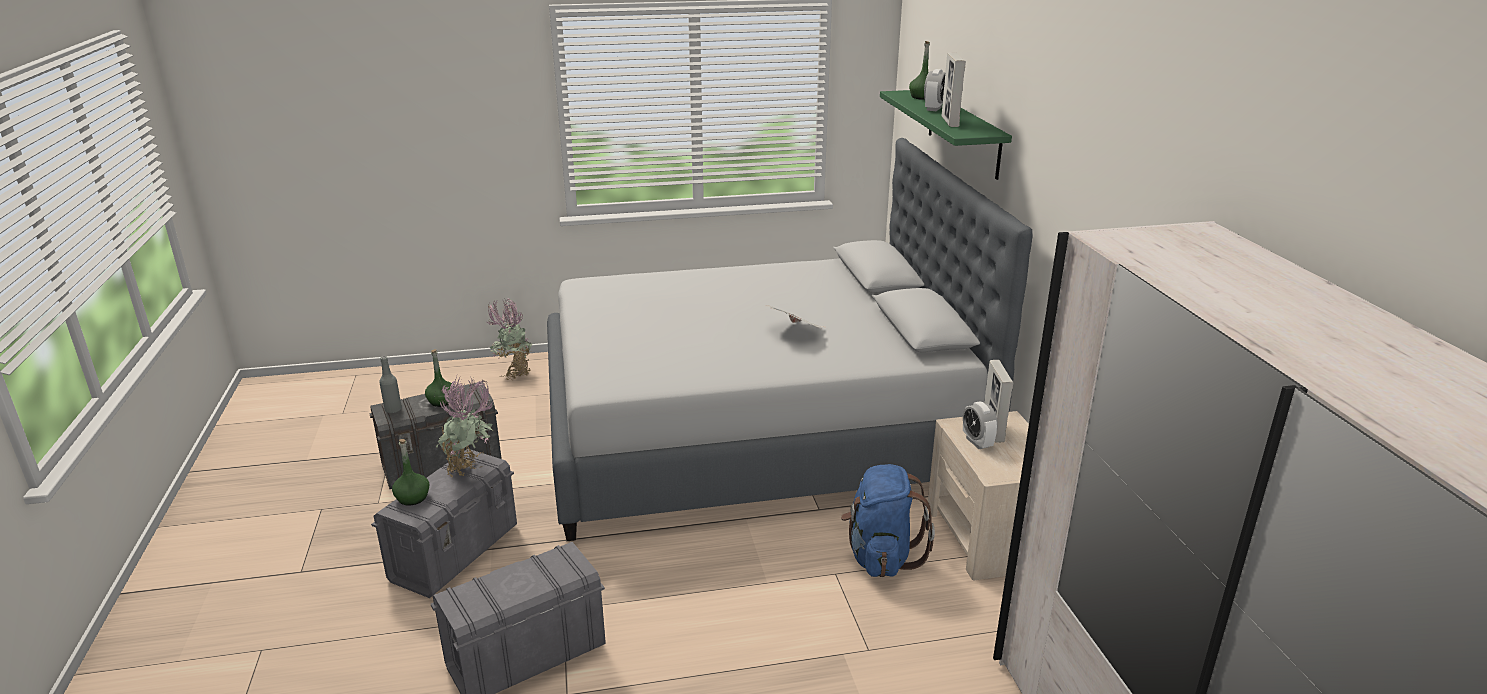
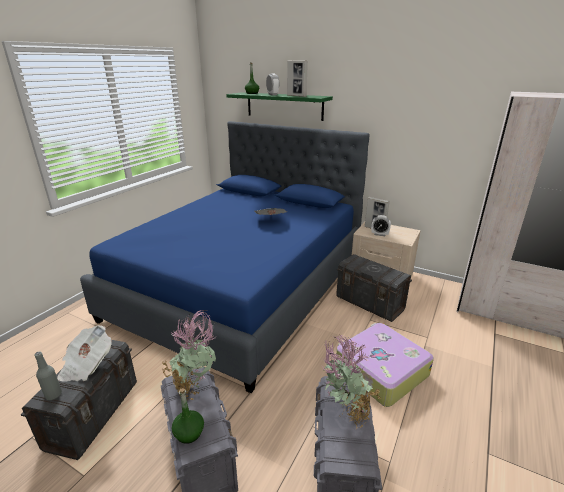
camera: 50 degrees left, 0 degrees up
(441, 401) = (86, 365): green bottle -> newspaper
(514, 373) = (54, 334): potted plant -> potted plant (345, 414)
(725, 627) = (380, 370): none -> suitcase
(755, 431) = (243, 287): grey bed -> blue bed
(881, 557) = (369, 303): blue backpack -> grey storage box

